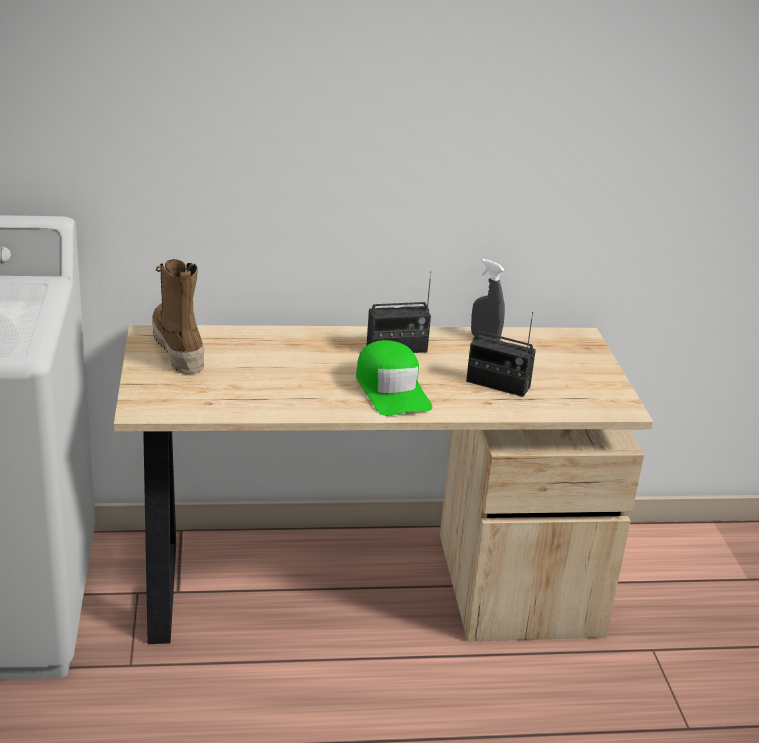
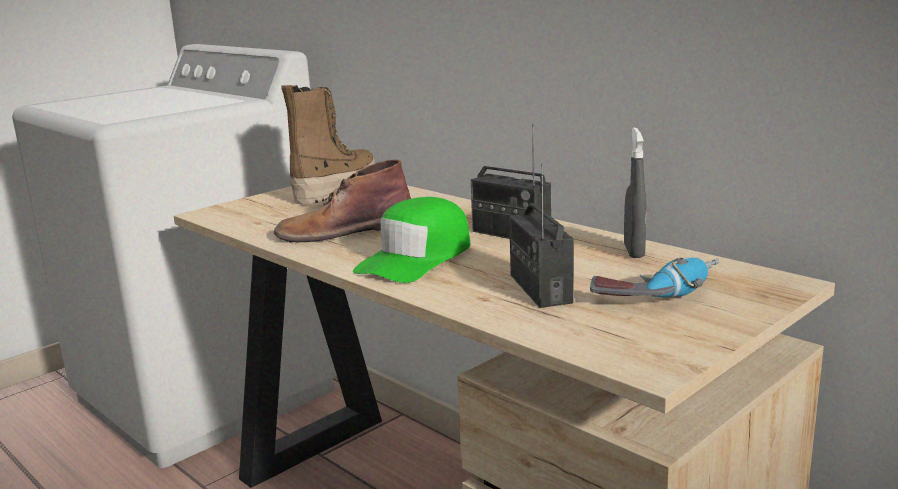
camera: 55 degrees right, 10 degrees down
(292, 386) = (344, 231): none -> brown boot
(550, 365) = (657, 294): none -> power drill

